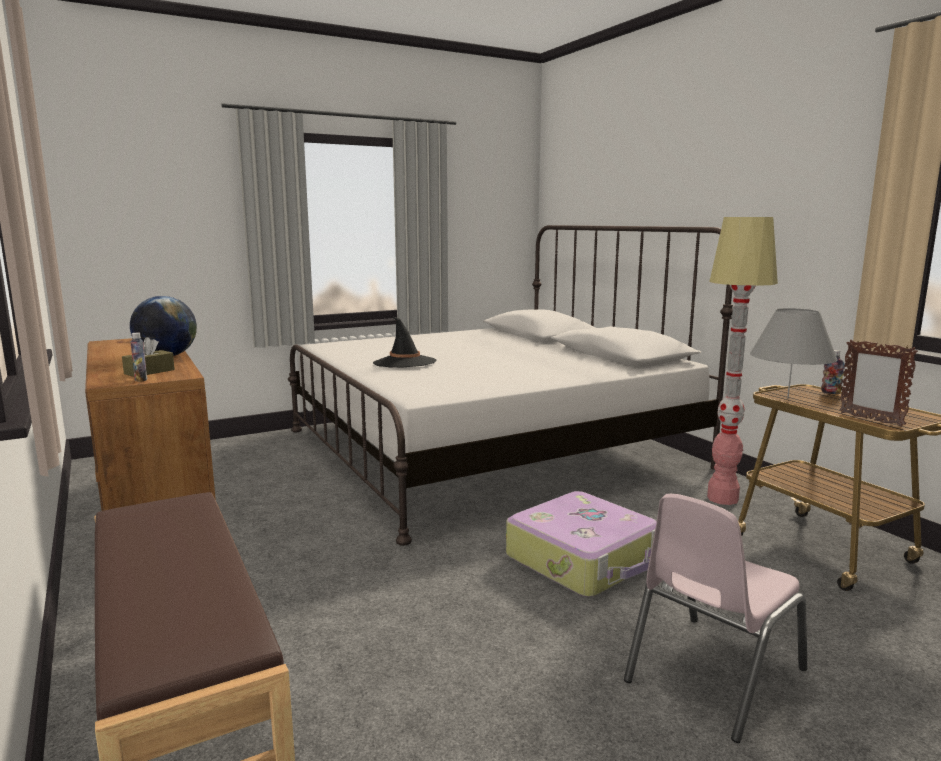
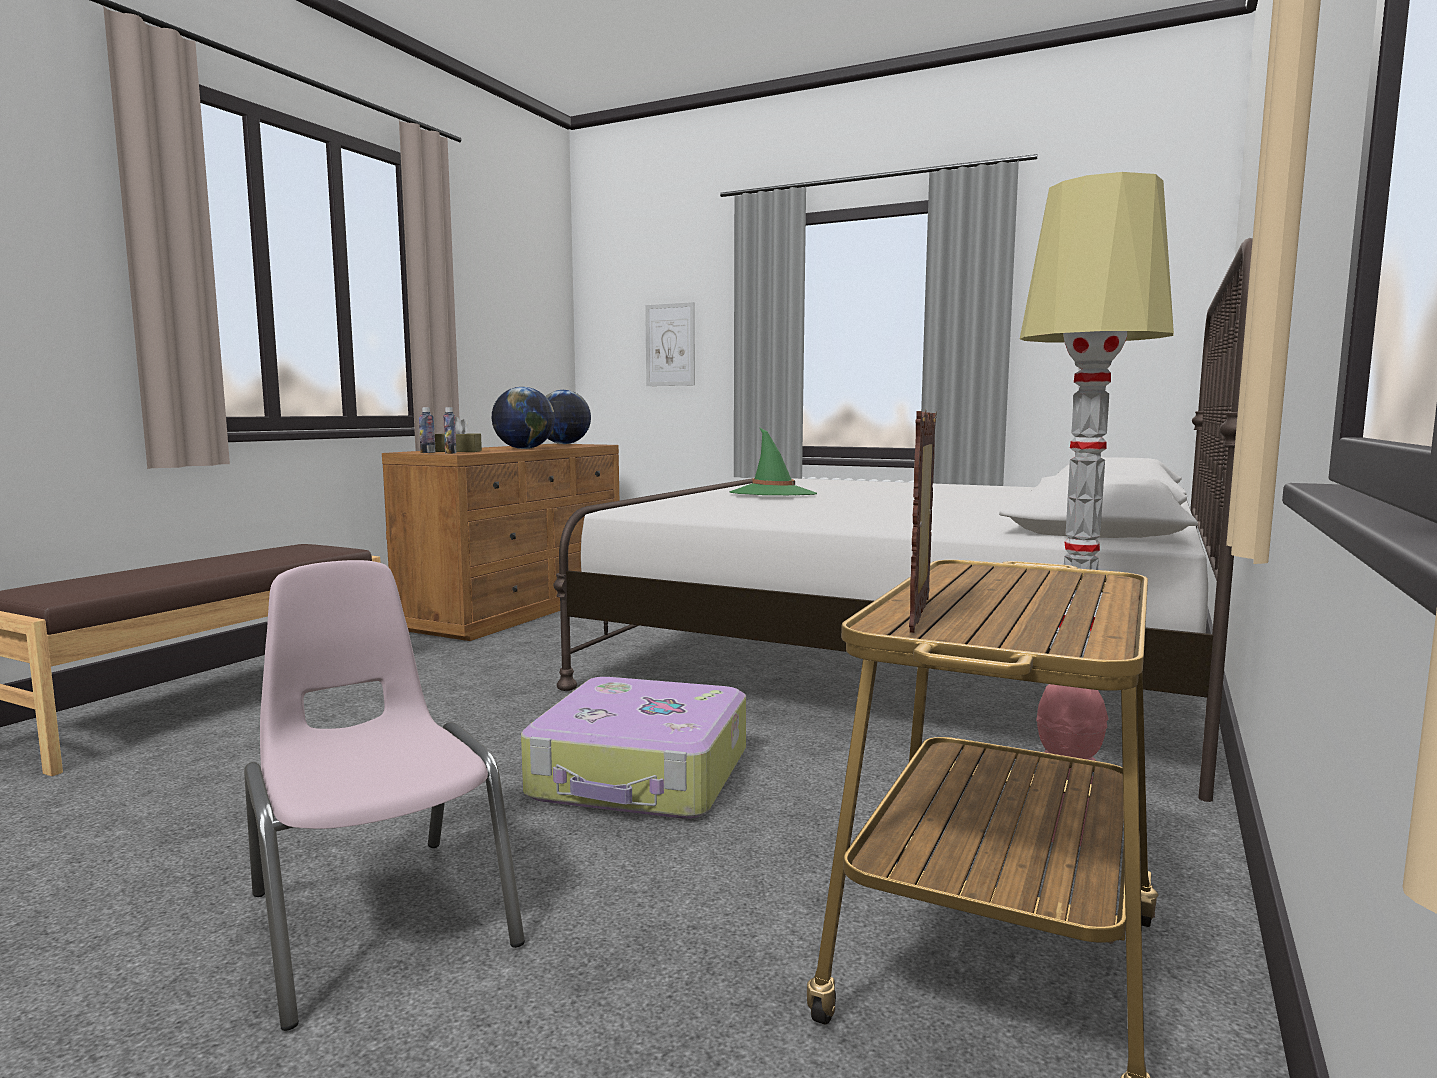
camera: 55 degrees right, 5 degrees down
(119, 341) = (564, 444): none -> globe
(165, 234) = (670, 345): none -> picture
(404, 363) = (773, 494): black hat -> green hat
(712, 674) = (379, 919): pink chair -> pink chair turned 45 degrees clockwise
(787, 398) = (969, 574): grey table lamp -> none
(830, 392) = (1102, 586): bottle -> bottle (450, 453)

